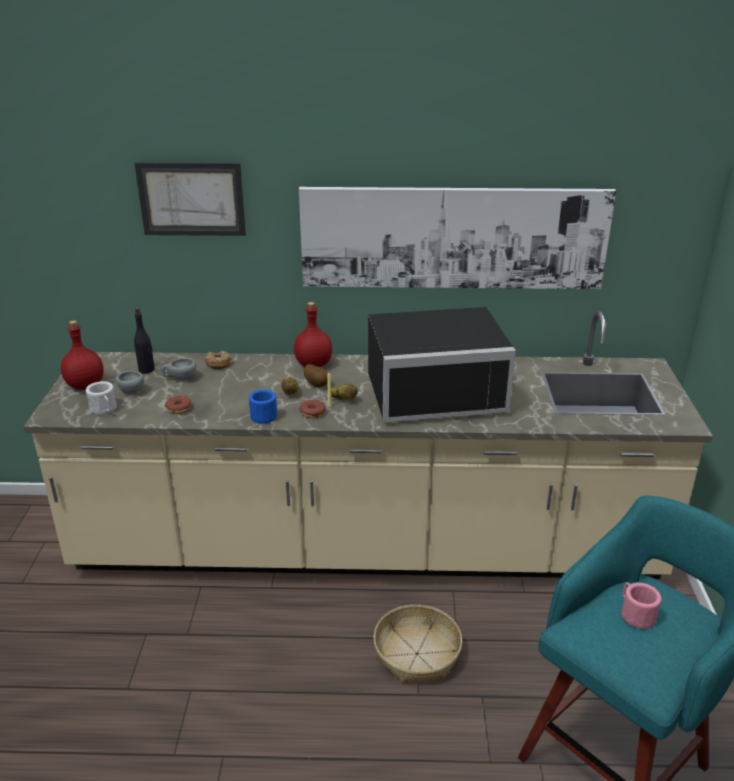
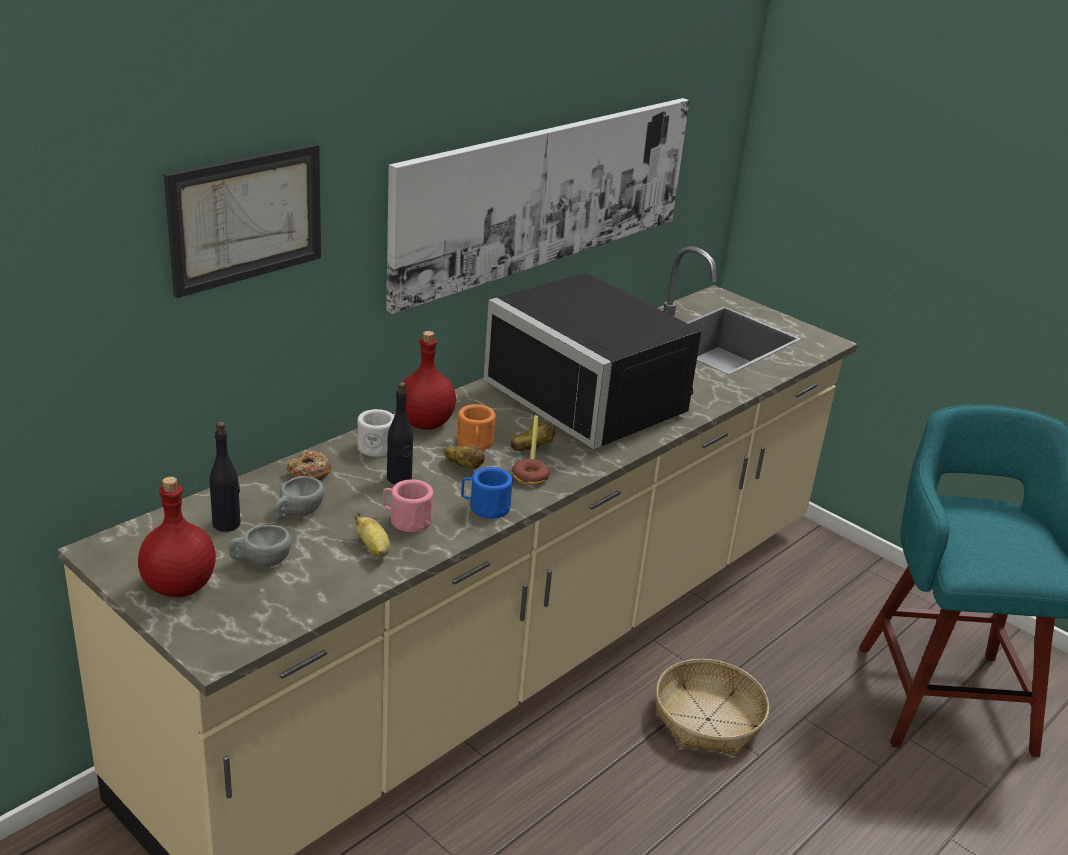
camera: 50 degrees left, 0 degrees up
(104, 409) = (278, 601): white mug -> white mug (381, 448)
(179, 408) = (373, 549): donut -> banana
(250, 384) = (399, 478): none -> black bottle
(317, 385) = (475, 444): potato -> orange mug
(434, 390) = (595, 397): black microwave -> black microwave turned 105 degrees clockwise
(635, 614) = (982, 528): pink mug -> pink mug (406, 520)

